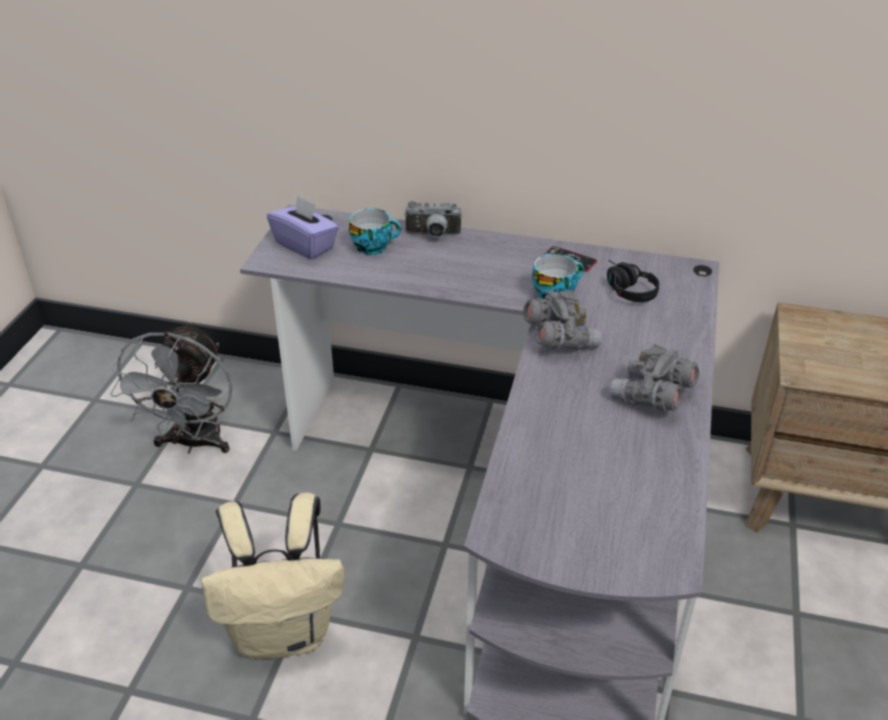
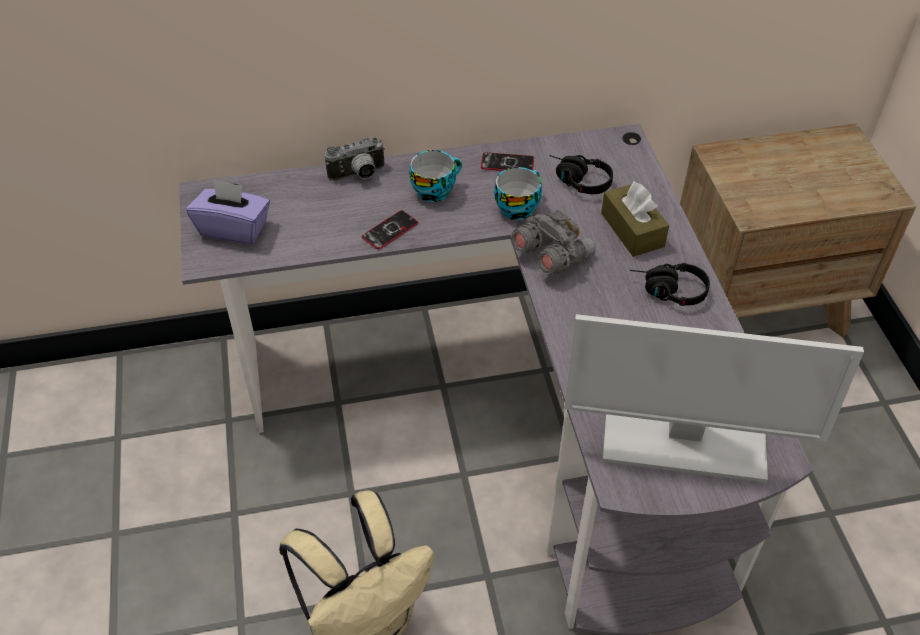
camera: 25 degrees left, 10 degrees up
(193, 443) = (149, 464): grey fan -> none
(373, 246) = (307, 207): cup -> cup (434, 190)
(430, 280) = (390, 230): none -> phone
(581, 520) = (682, 441): none -> monitor
(652, 340) = (632, 230): none -> brown tissue box
(652, 397) = (667, 291): grey binoculars -> black headphones

